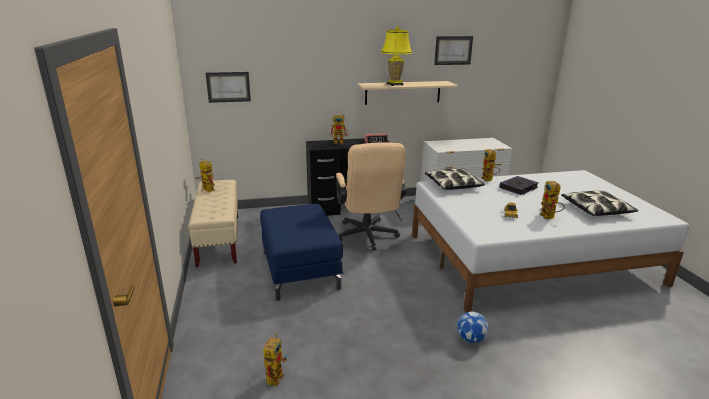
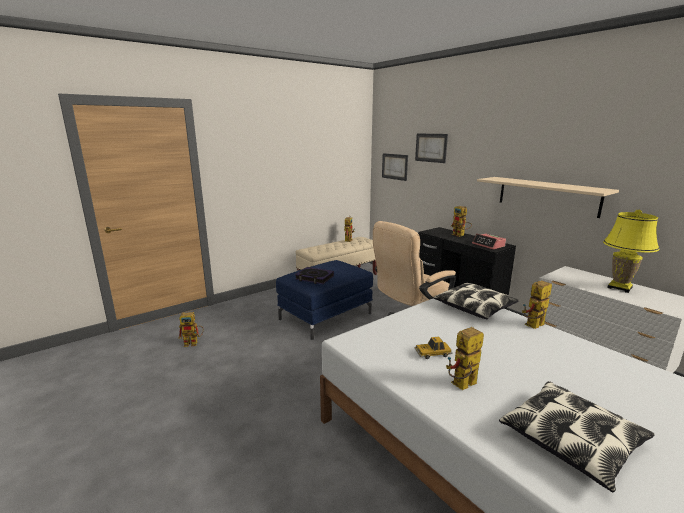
camera: 65 degrees right, 5 degrees down
(394, 84) = (524, 181): yellow table lamp -> yellow table lamp (619, 287)
(453, 50) = (634, 145): picture -> picture (431, 147)
(470, 339) = (276, 431): football -> none
(518, 188) = (543, 351): book -> book (314, 278)

